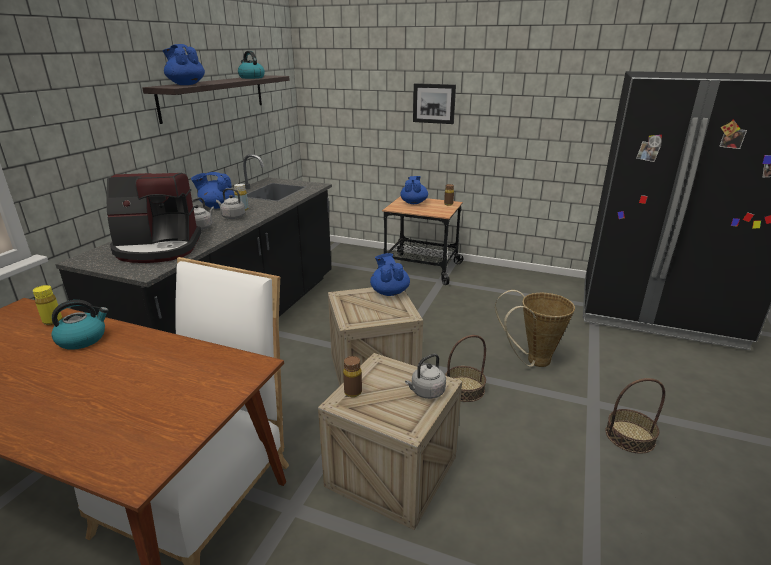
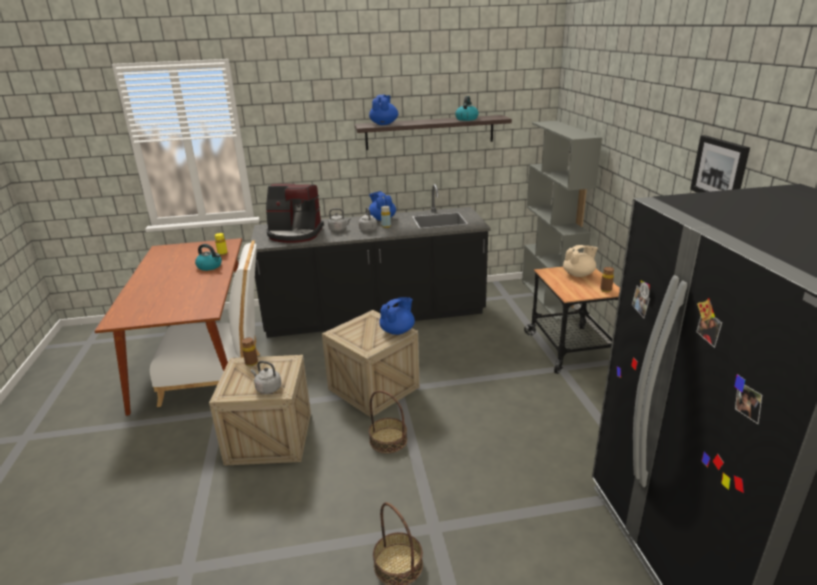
camera: 60 degrees right, 0 degrees up
(158, 248) = (295, 234): coffee machine -> coffee machine turned 45 degrees counterclockwise
(343, 248) = (550, 298): none -> grey bookcase
(414, 202) = (579, 274): blue teapot -> beige teapot
(434, 103) = (631, 170): picture -> picture (720, 169)
(532, 361) = (470, 469): basket -> none

